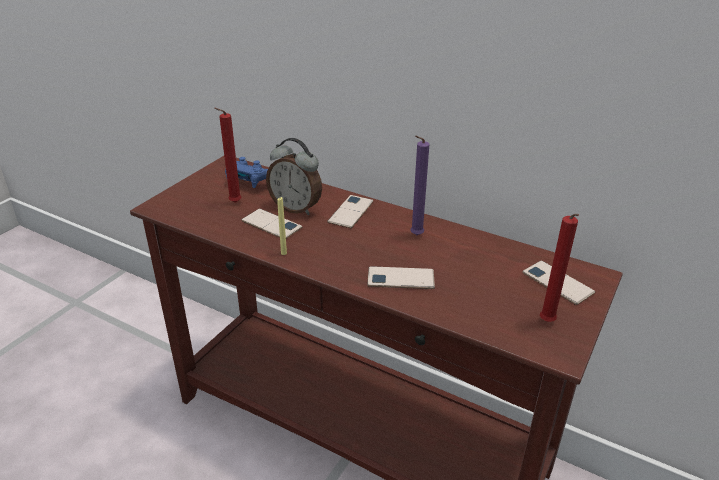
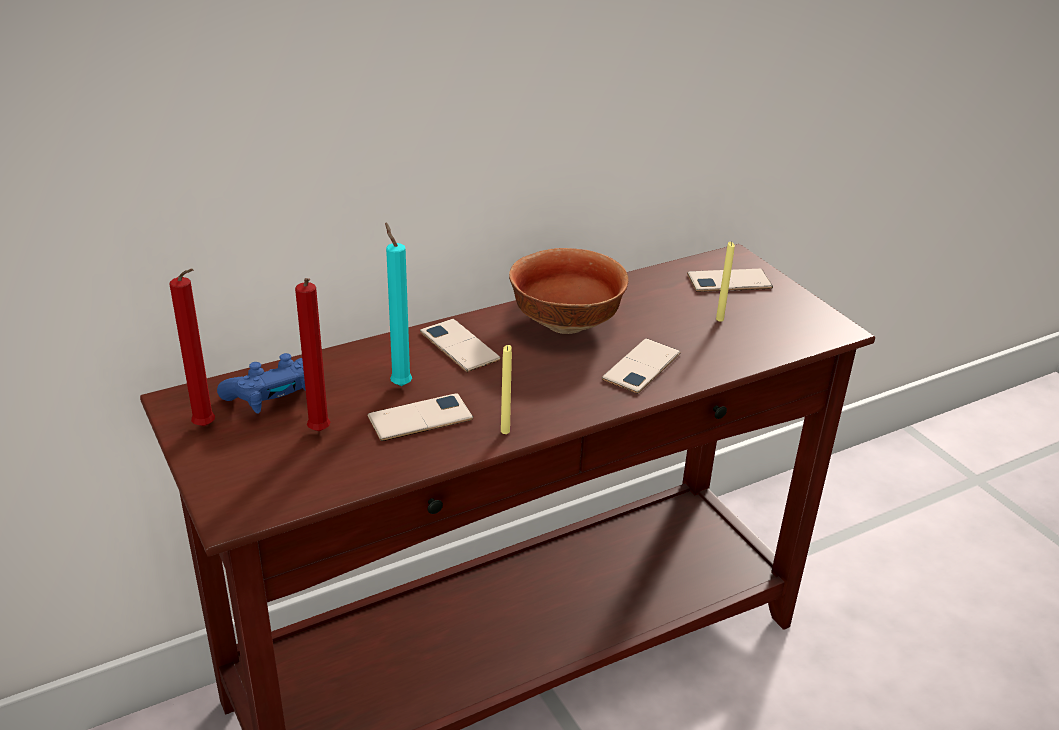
camera: 60 degrees left, 0 degrees up
(296, 208) = (400, 384): alarm clock -> turquoise candle
(415, 236) = (564, 324): purple candle -> bowl
(499, 293) = (719, 319): none -> yellow candle
(547, 323) = (788, 315): red candle -> red candle (207, 427)

